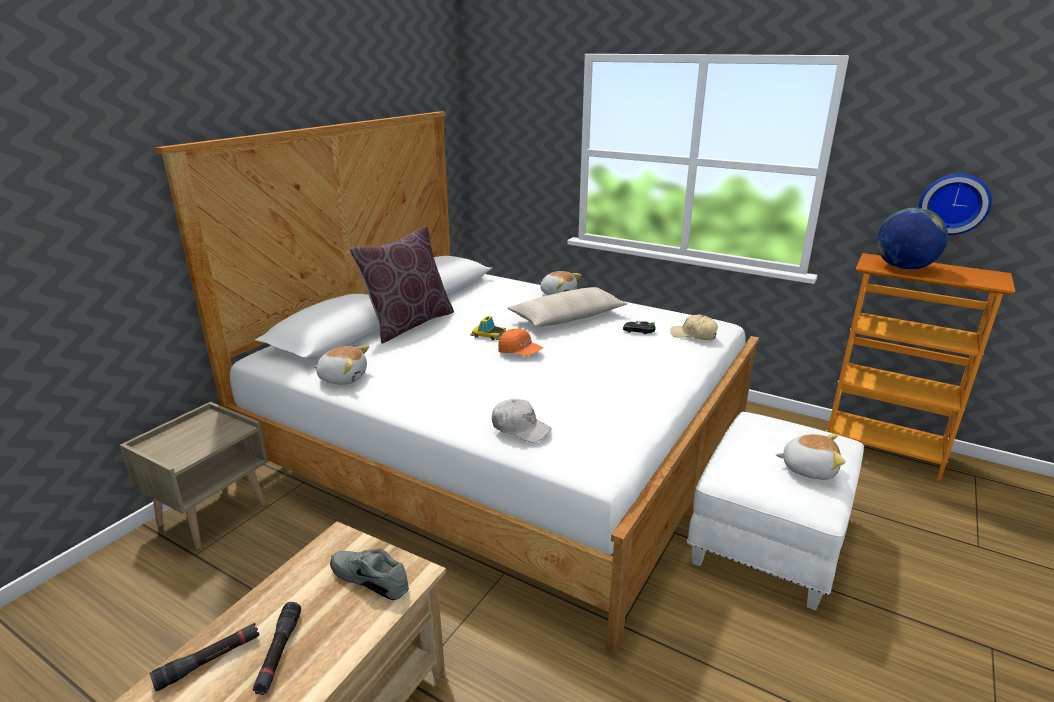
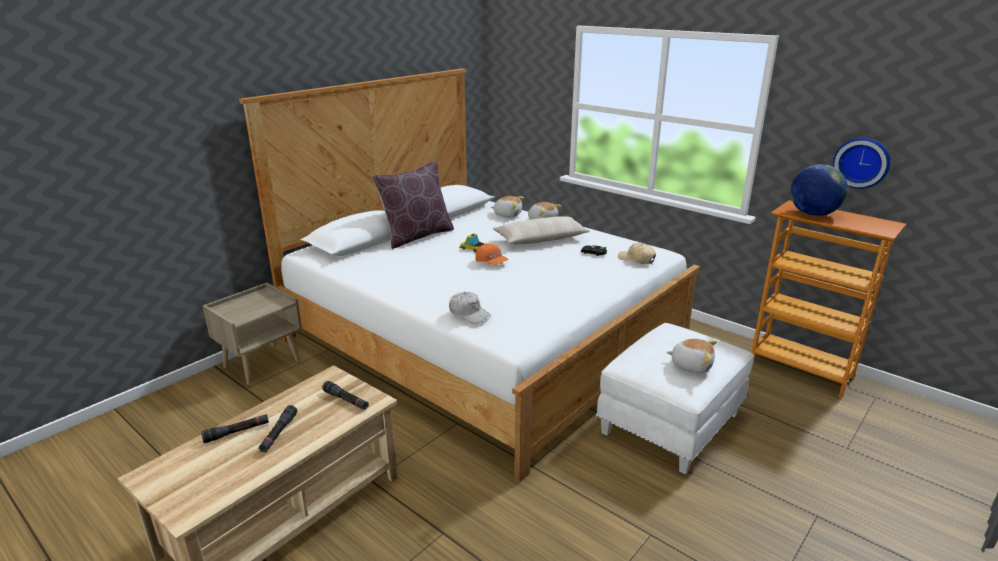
camera: 10 degrees right, 0 degrees up
(343, 377) = (356, 270): plush toy -> plush toy (507, 215)
(370, 578) = (346, 400): grey shoe -> black flashlight

